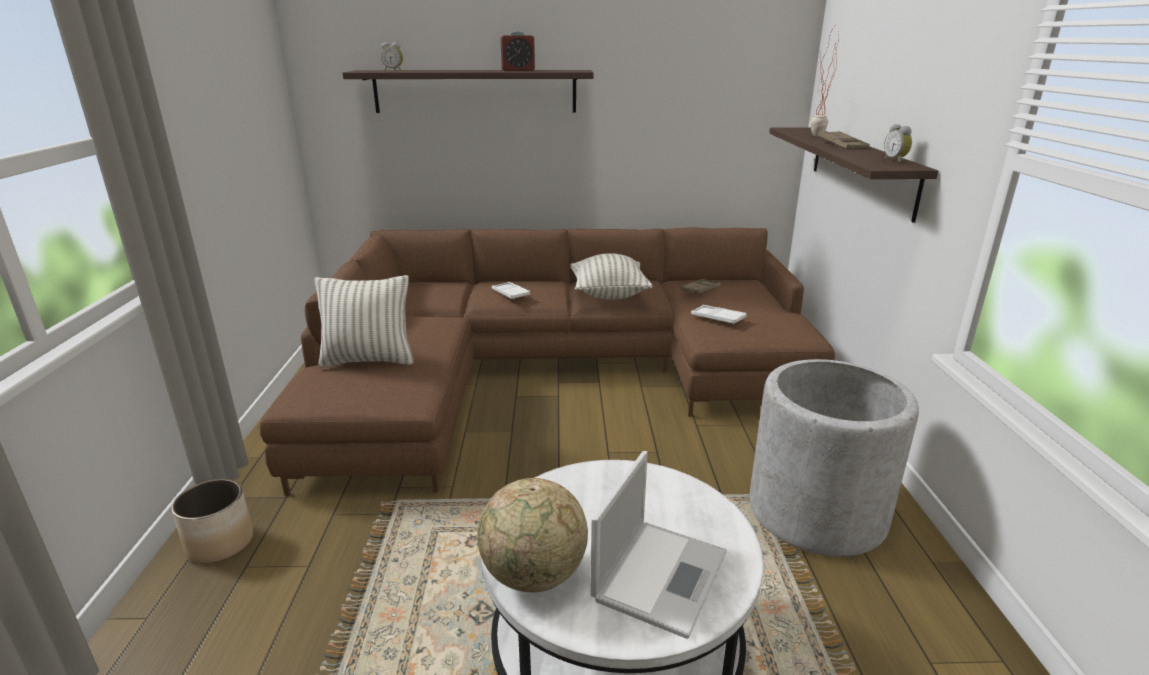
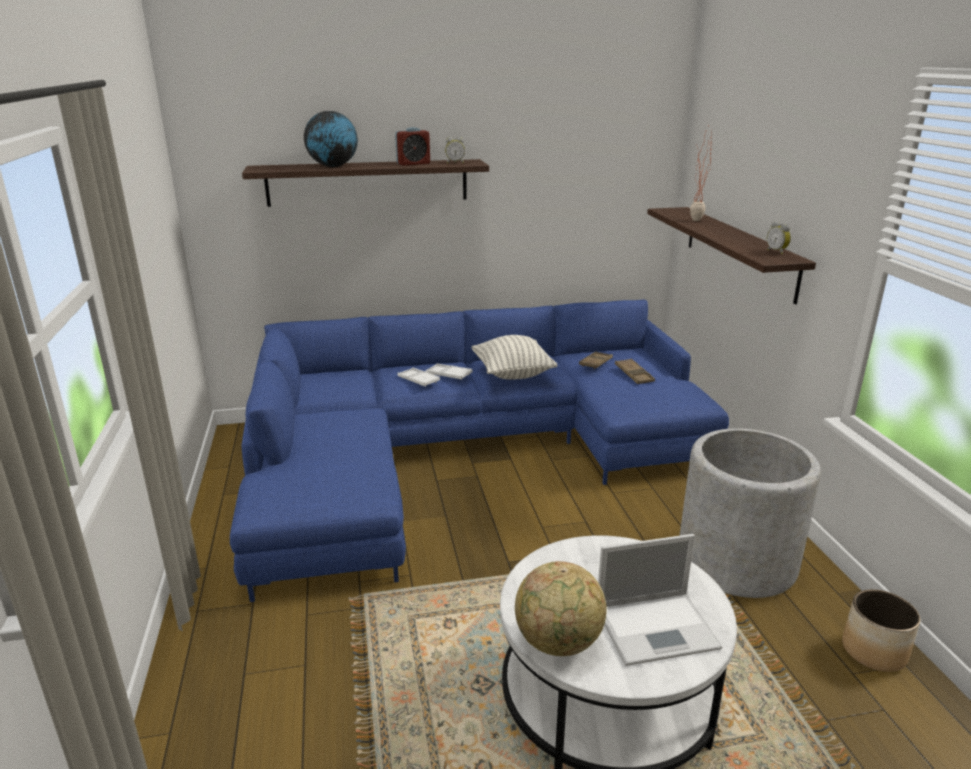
camera: 10 degrees left, 0 degrees up
(220, 543) = (208, 655): planter -> planter (874, 651)
(369, 360) = (312, 461): pillow -> none
(393, 70) = (290, 167): alarm clock -> alarm clock (455, 163)
(435, 70) = (333, 166): none -> globe
(550, 373) = (460, 454): brown sofa -> blue sofa
(661, 573) = (658, 628): laptop -> laptop turned 60 degrees clockwise
(717, 318) = (621, 391): white tray -> white tray (448, 375)
(841, 145) = (723, 232): brown tray -> brown tray (634, 375)

